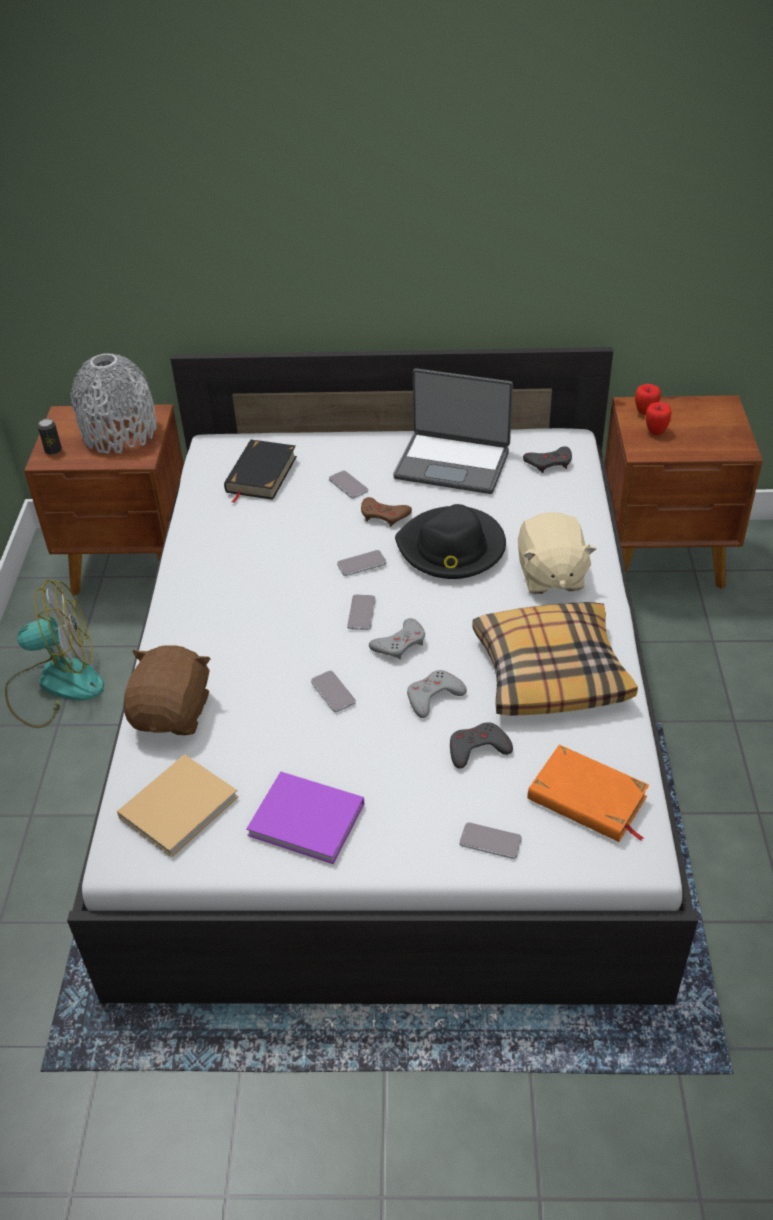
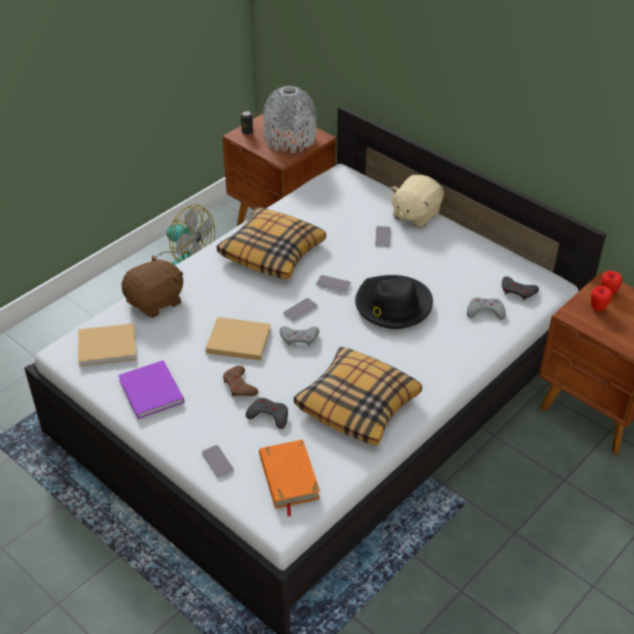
camera: 40 degrees right, 0 degrees up
(244, 570) = (272, 252): none -> pillow
(261, 474) = (342, 204): black book -> none
(333, 692) = (236, 340): phone -> beige book
(384, 515) = (380, 265): brown game controller -> brown game controller (239, 386)
(433, 697) = (281, 375): grey game controller -> grey game controller (485, 311)
(453, 463) = (459, 258): laptop -> none
(550, 575) = (428, 355): beige plush toy -> beige plush toy (415, 214)

